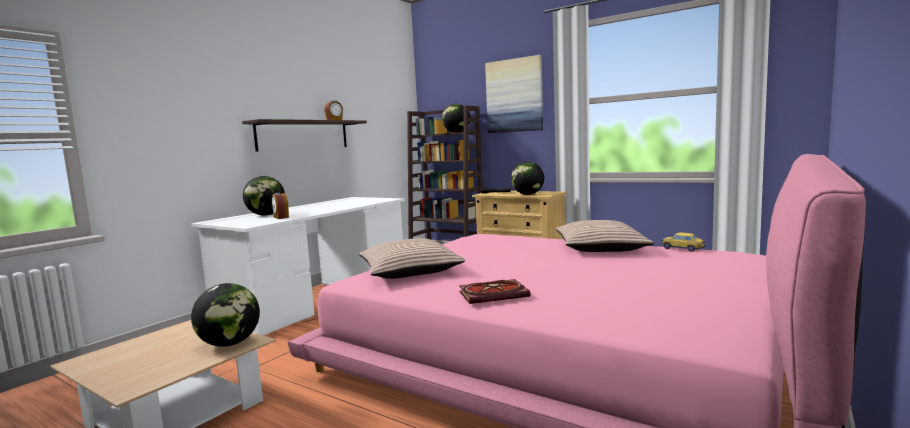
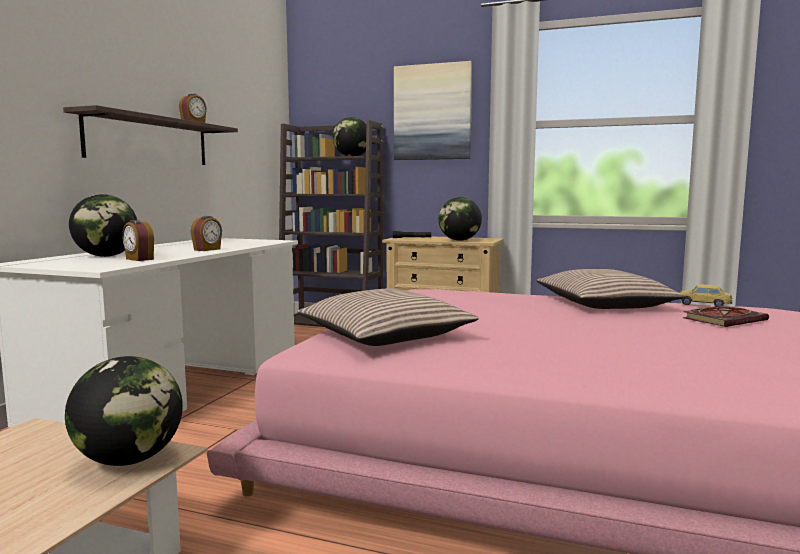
camera: 15 degrees left, 0 degrees up
(333, 208) = (207, 249): none -> alarm clock
(494, 294) = (554, 363): book -> book (724, 319)

